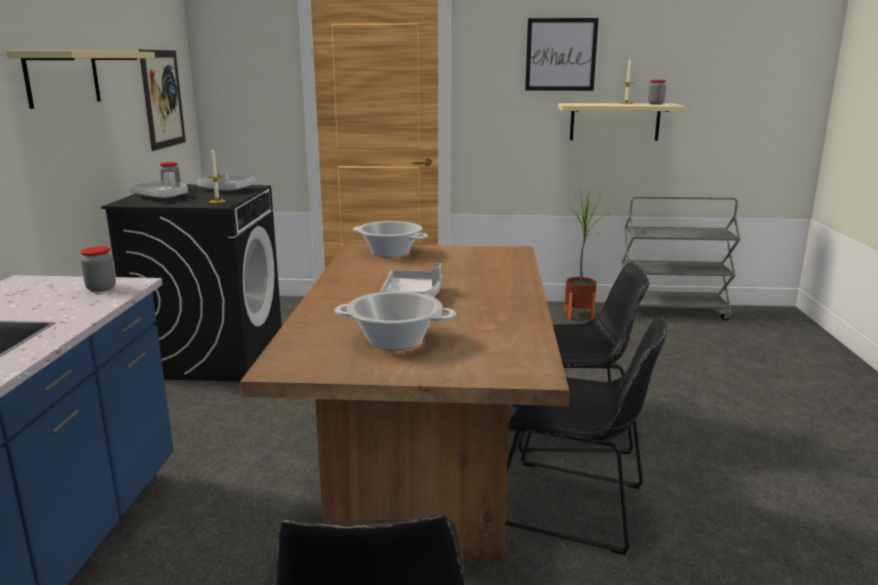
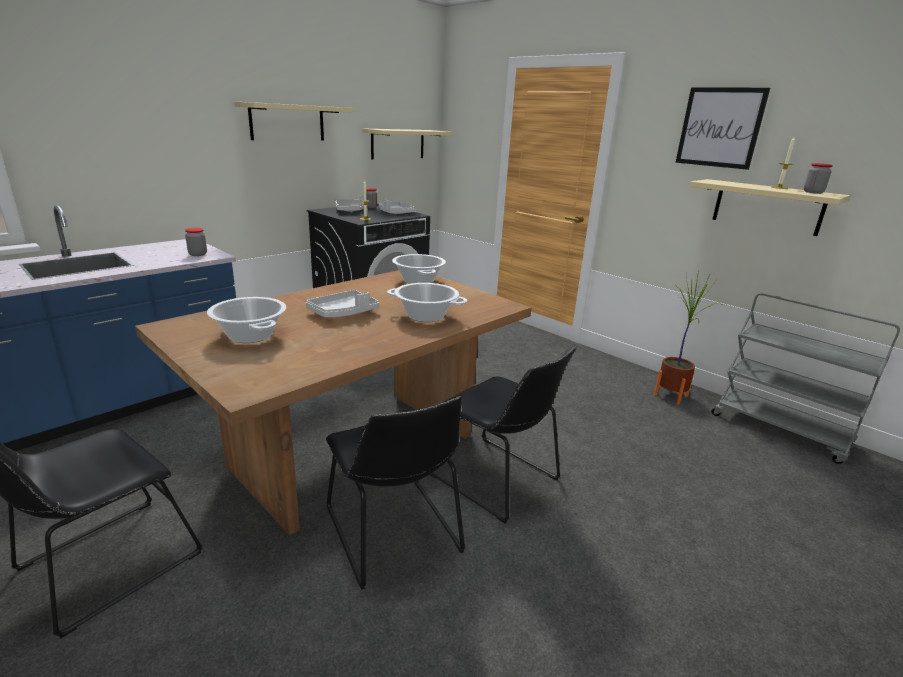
camera: 40 degrees right, 5 degrees up
(163, 99) = (398, 144): picture -> beige shelf
(484, 276) = (426, 316): none -> cooking pot

